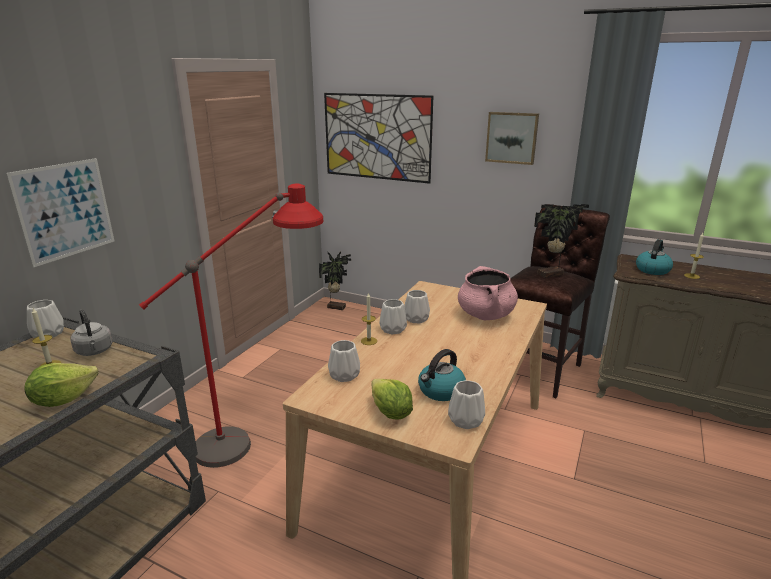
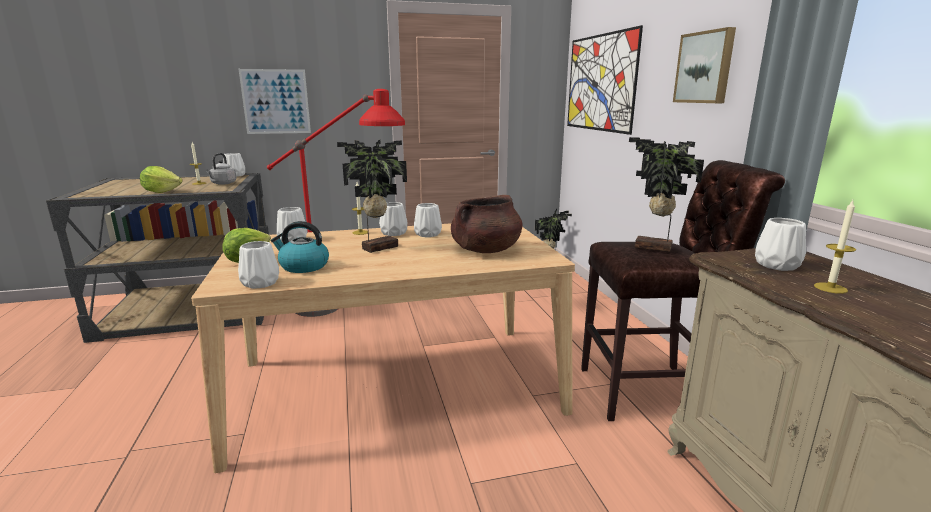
camera: 50 degrees right, 5 degrees down
(426, 347) = (378, 247): none -> potted plant
(486, 315) = (485, 250): pink cooking pot -> brown cooking pot
(652, 270) = (775, 265): kettle -> white vase

